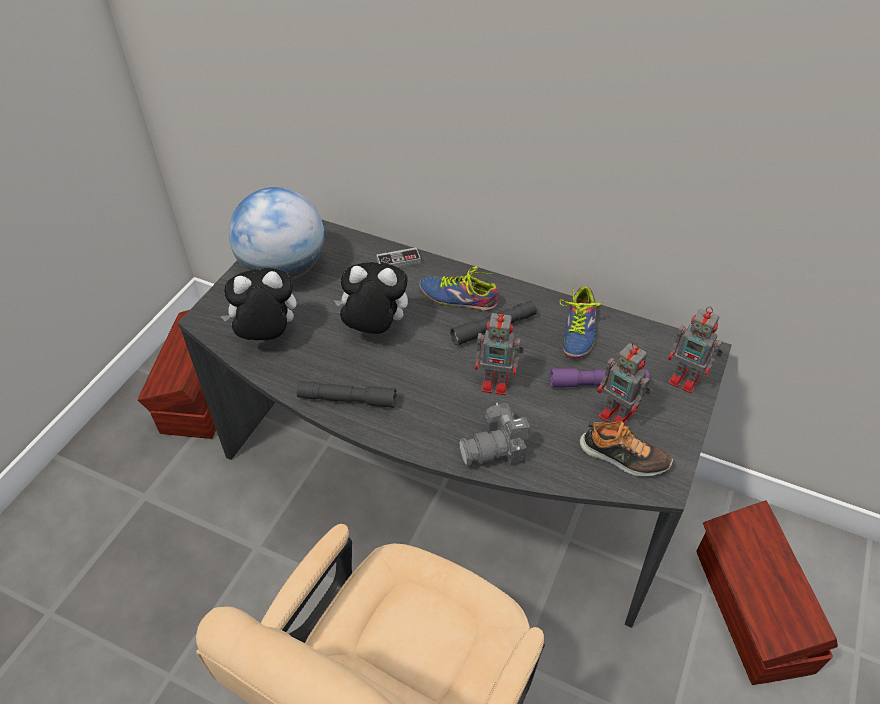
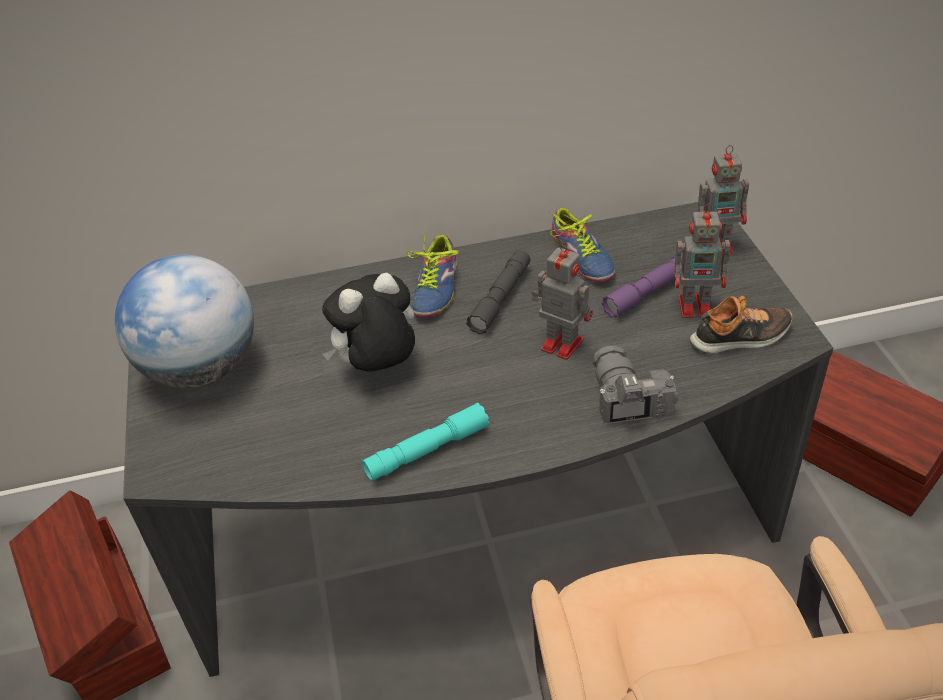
camera: 35 degrees left, 5 degrees down
(266, 336) = (259, 446): plush toy -> none
(347, 399) = (427, 450): grey flashlight -> turquoise flashlight
(398, 261) = (329, 291): game controller -> none
(458, 296) = (432, 289): shoe -> shoe turned 60 degrees counterclockwise
(496, 448) = (626, 400): camera -> camera turned 135 degrees clockwise
(497, 382) = (560, 343): toy robot -> toy robot turned 120 degrees counterclockwise

